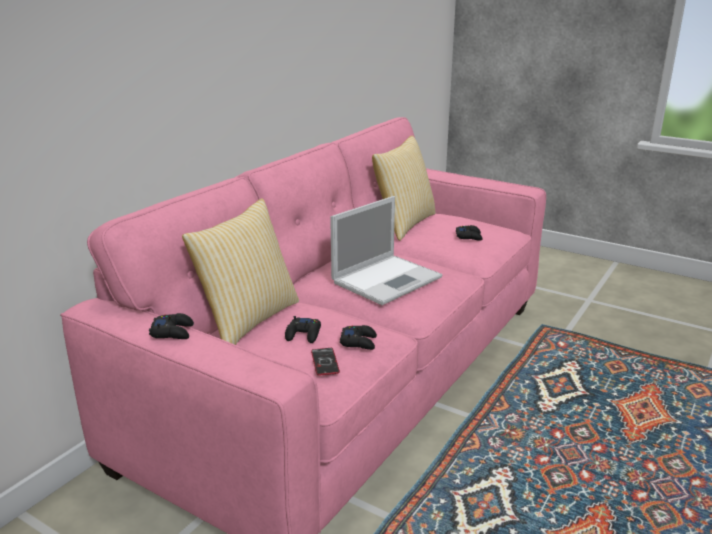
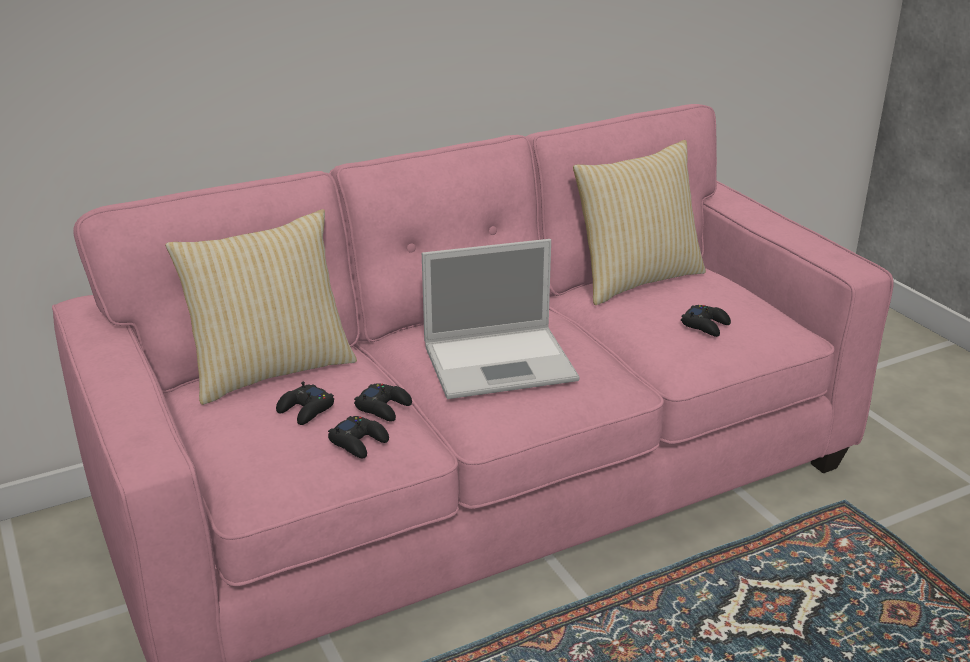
camera: 30 degrees right, 5 degrees up
(173, 332) = (117, 363): black game controller -> black game controller (384, 407)
(325, 362) = (287, 456): phone -> none

